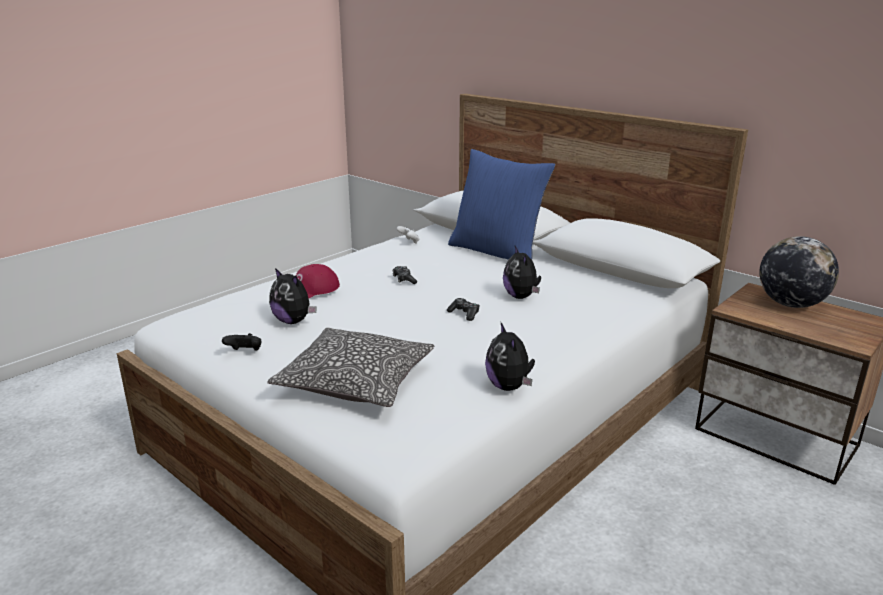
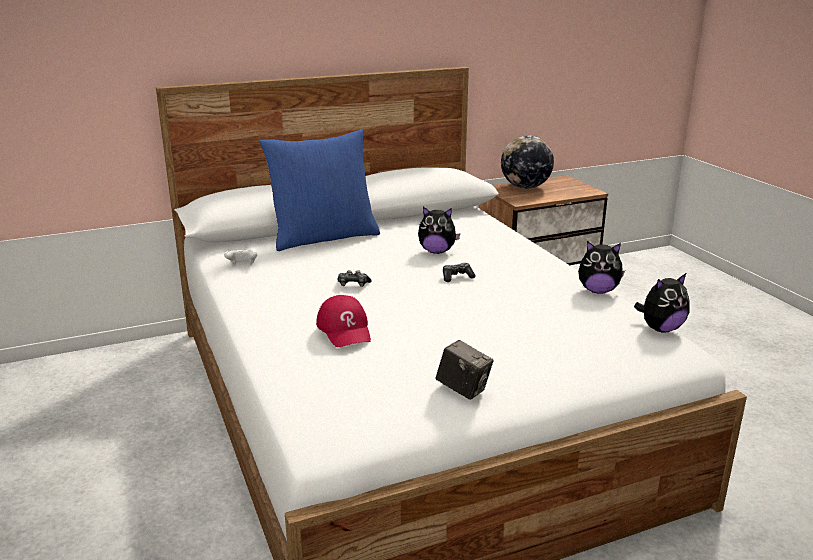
camera: 65 degrees left, 0 degrees up
(245, 352) = (463, 389): black game controller -> camera
(293, 321) = (407, 352): plush toy -> plush toy (660, 329)
(356, 382) = (559, 345): pillow -> none

